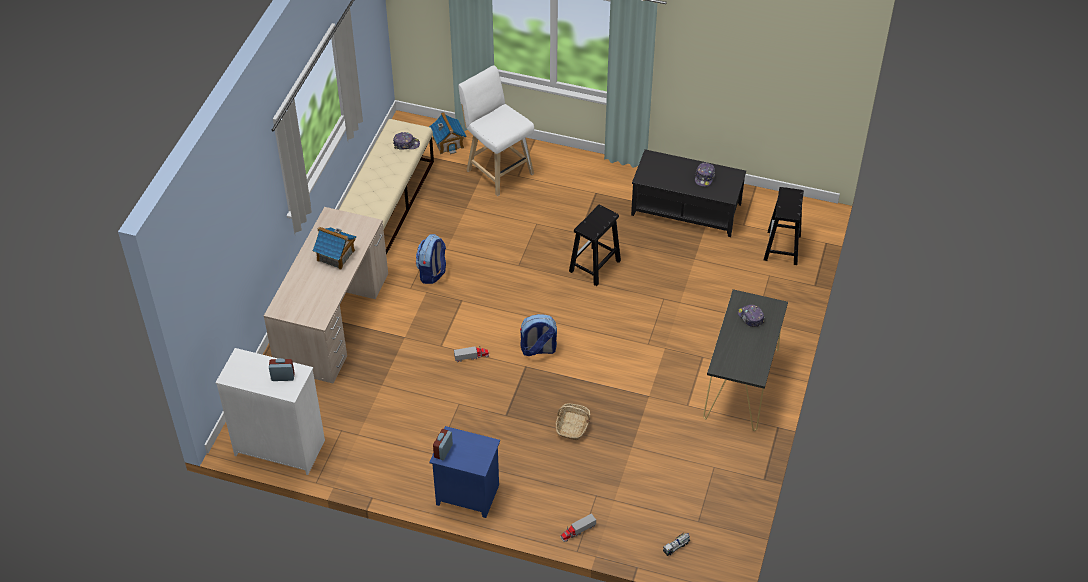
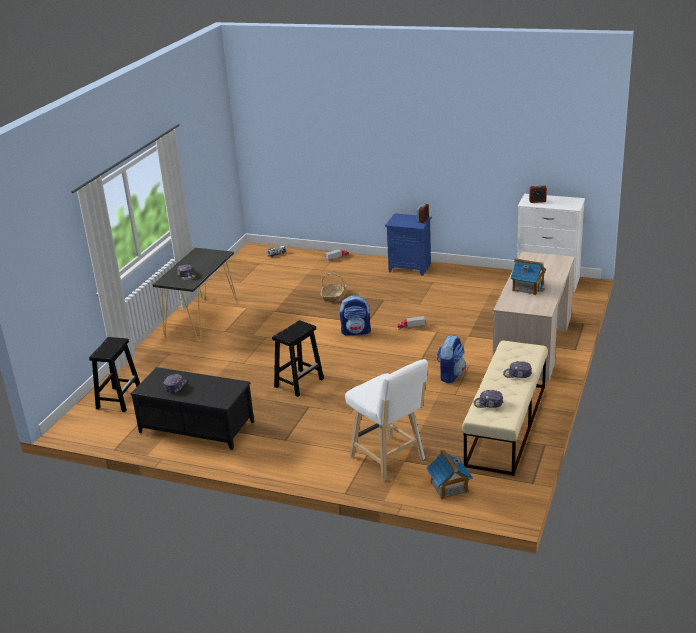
camera: 175 degrees left, 20 degrees down
(372, 178) = (517, 374): none -> cap

